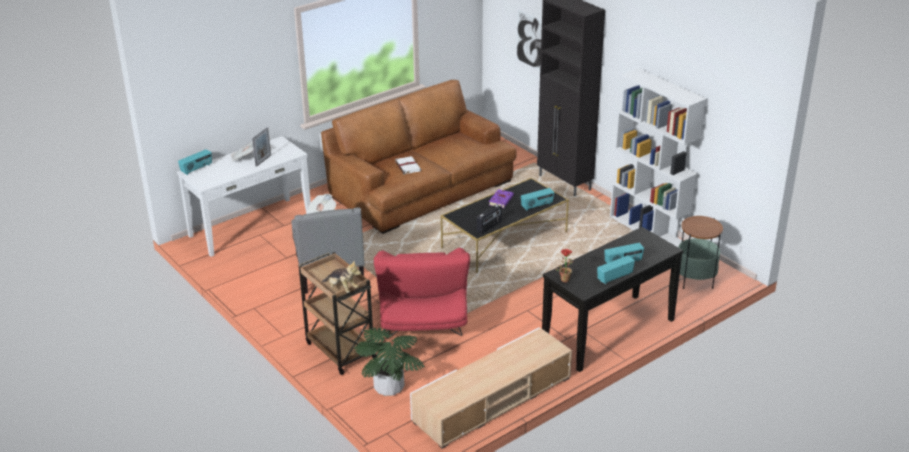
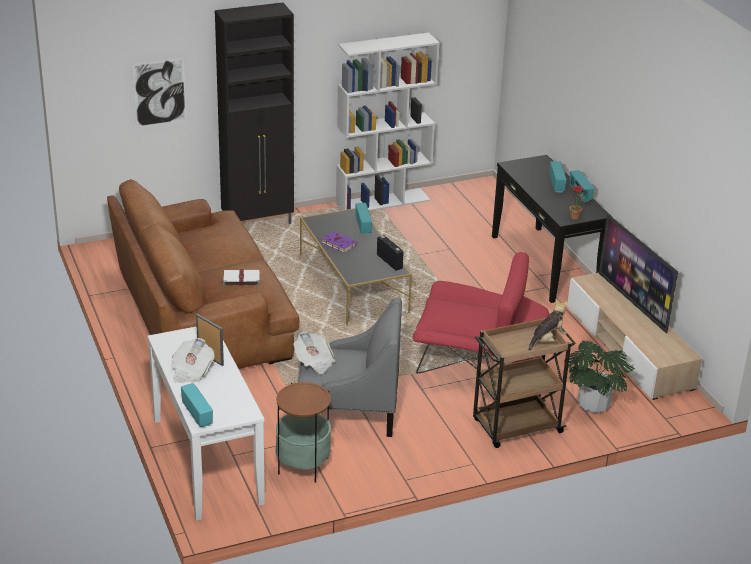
camera: 75 degrees left, 0 degrees up
(518, 368) = (633, 302): none -> television
(695, 280) = (480, 201): side table -> side table (303, 466)

